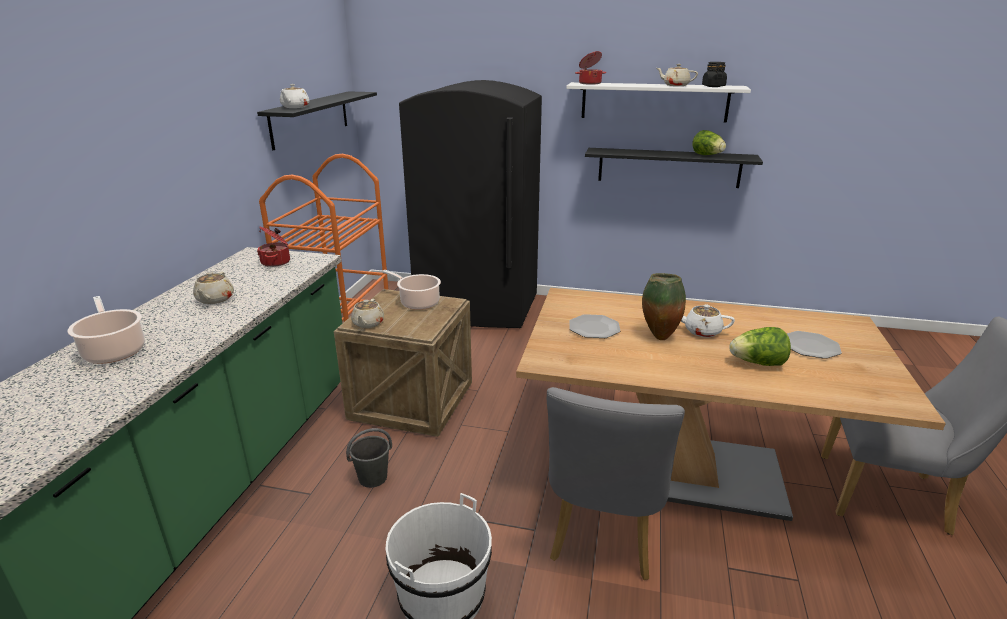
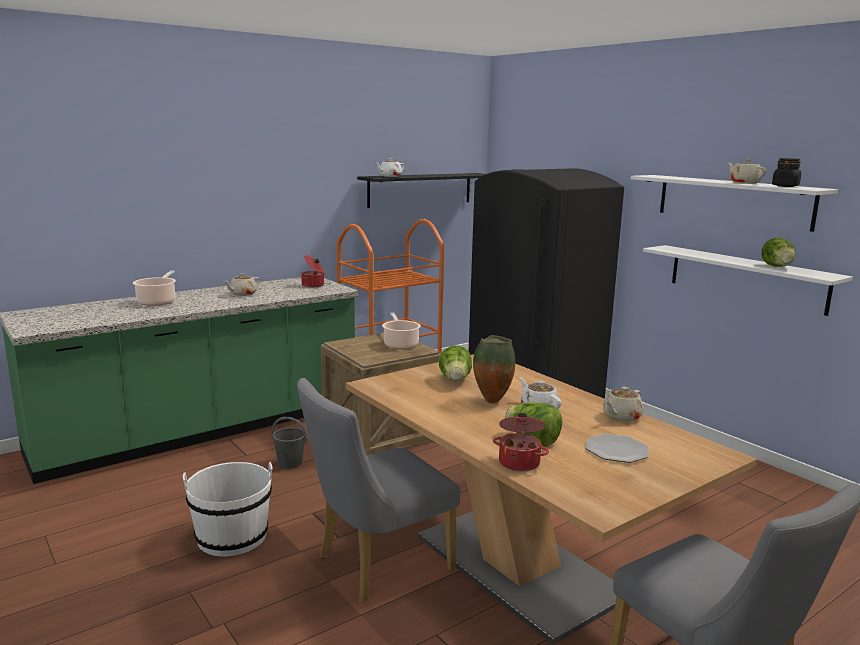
camera: 40 degrees right, 10 degrees down
(368, 324) = (345, 345): beige teapot -> beige teapot (621, 417)
(589, 83) = (662, 176): cooking pot -> cooking pot (519, 462)
(594, 328) = (455, 380): plate -> lettuce
(668, 167) = (746, 278): black shelf -> white shelf

